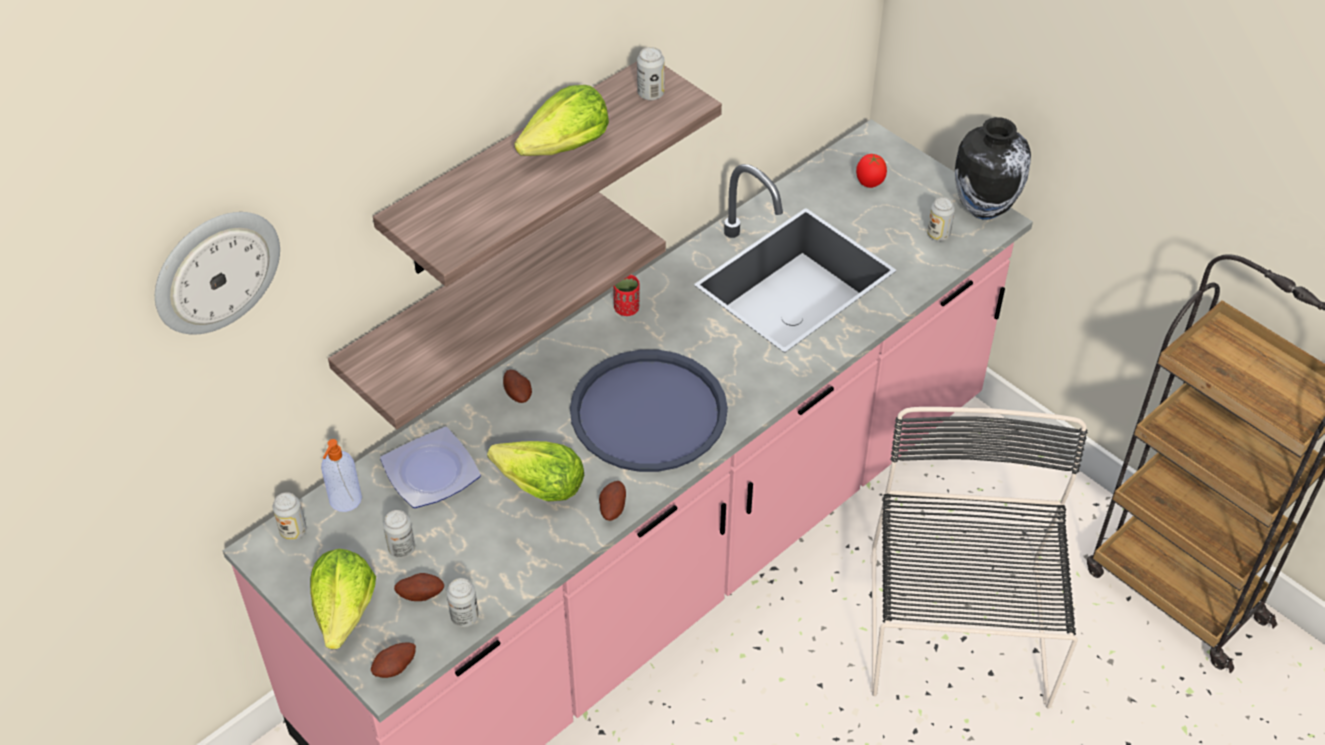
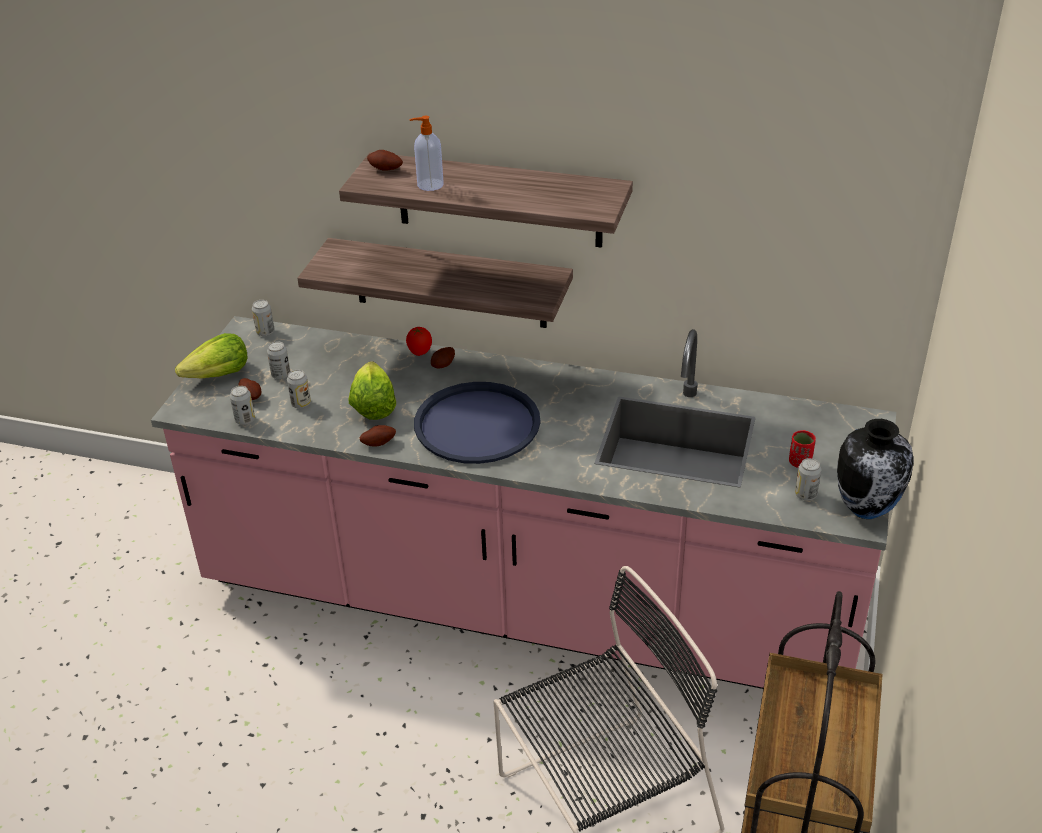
camera: 60 degrees right, 10 degrees down
(215, 271) = (251, 111): wall clock -> none
(345, 500) = (302, 339): soap dispenser -> soap dispenser (429, 185)
(396, 668) = (189, 411): potato -> potato (385, 170)
(432, 471) = (351, 360): plate -> none
(566, 147) = (500, 186): lettuce -> none
(626, 309) = (563, 377): red cup -> red cup (800, 462)
(651, 94) = (590, 195): can -> can (301, 404)
(869, 184) = (820, 438): tomato -> tomato (419, 353)

